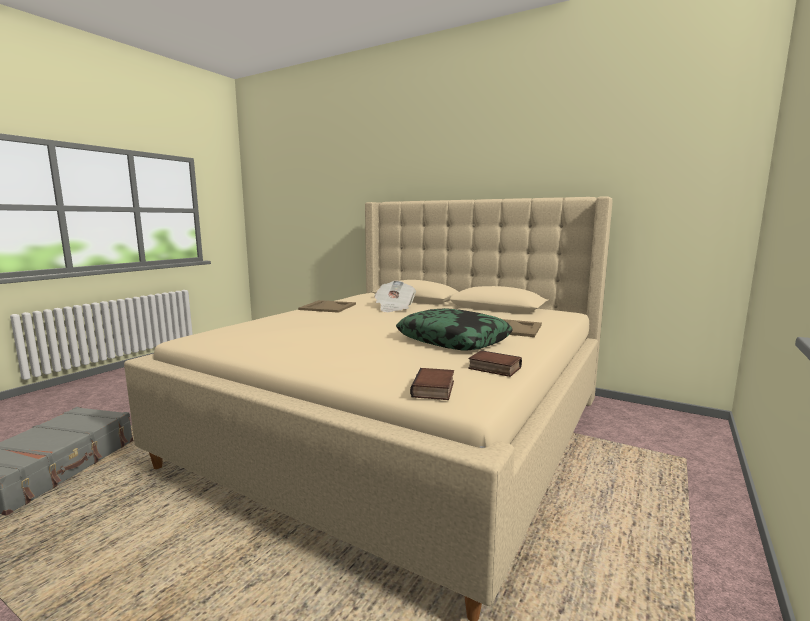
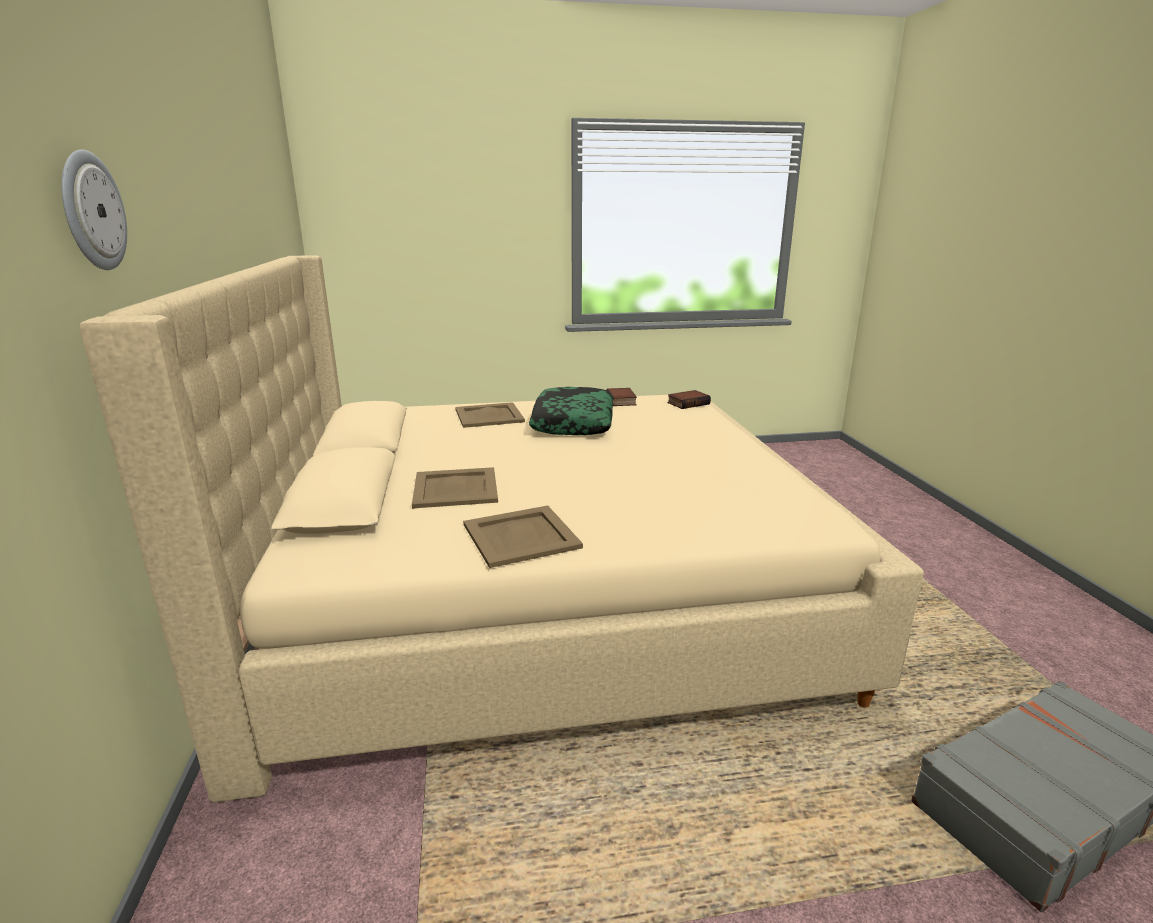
camera: 130 degrees left, 10 degrees up
(394, 308) = (456, 488): newspaper -> beige tray
(413, 175) = (92, 211): none -> wall clock

